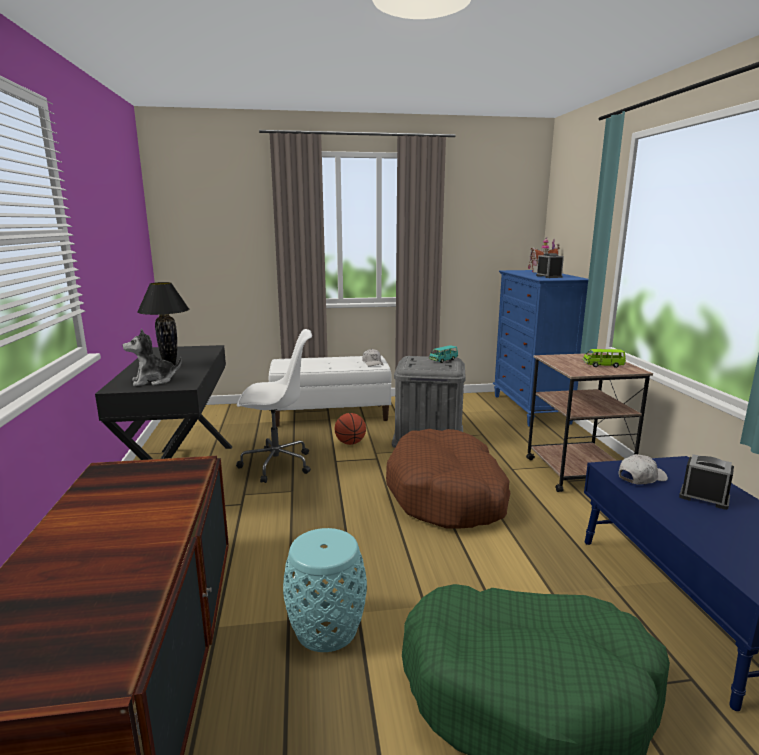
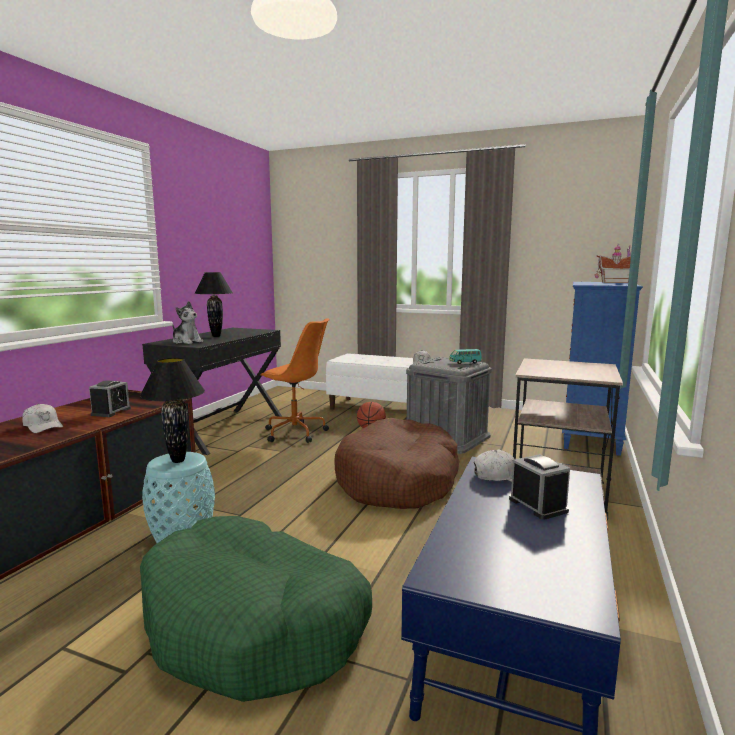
camera: 30 degrees right, 5 degrees down
(95, 553) = (43, 426): none -> white cap
(154, 381) = (187, 342): plush toy -> plush toy turned 150 degrees counterclockwise
(278, 465) = (296, 433): white office chair -> orange office chair
(326, 546) = (177, 461): none -> black table lamp
(549, 276) = (600, 284): alarm clock -> alarm clock (111, 412)
(603, 365) = (578, 371): green toy car -> none

